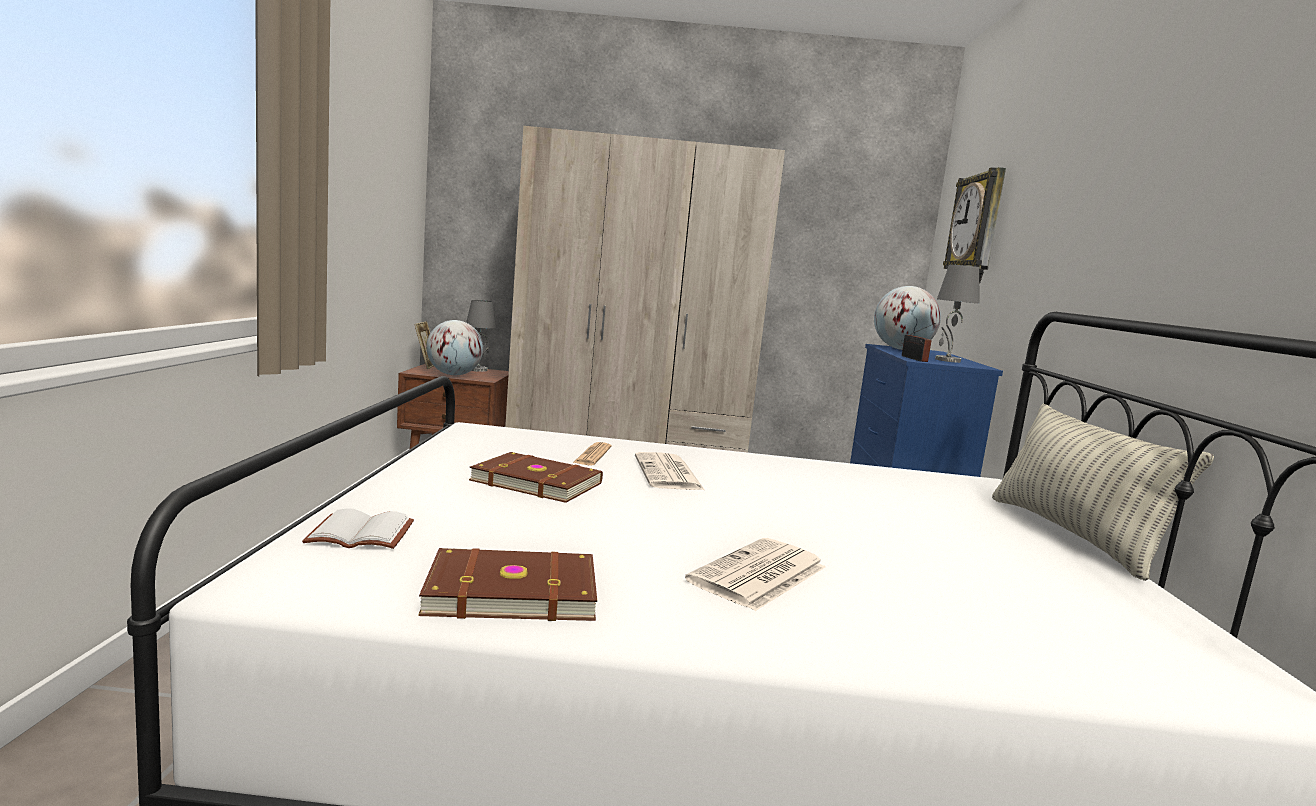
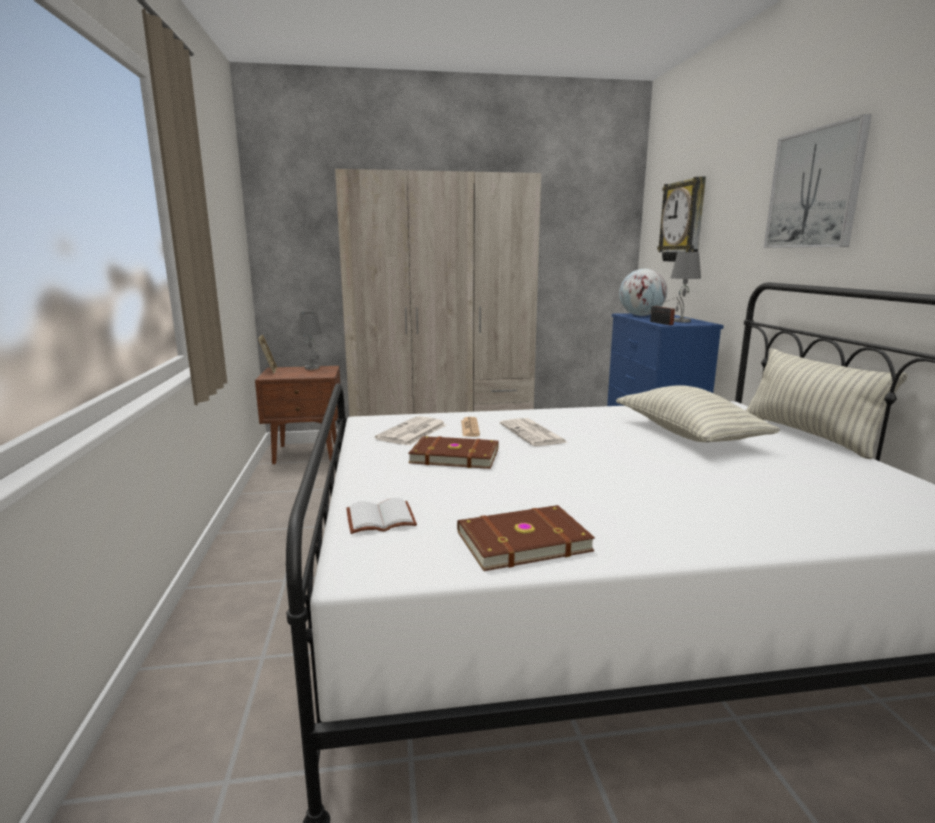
camera: 10 degrees left, 5 degrees up
(453, 375) = (298, 375): globe -> none
(758, 575) = (658, 499): newspaper -> newspaper (412, 432)
(886, 507) = (688, 434): none -> pillow
(1124, 181) = (815, 189): none -> picture

